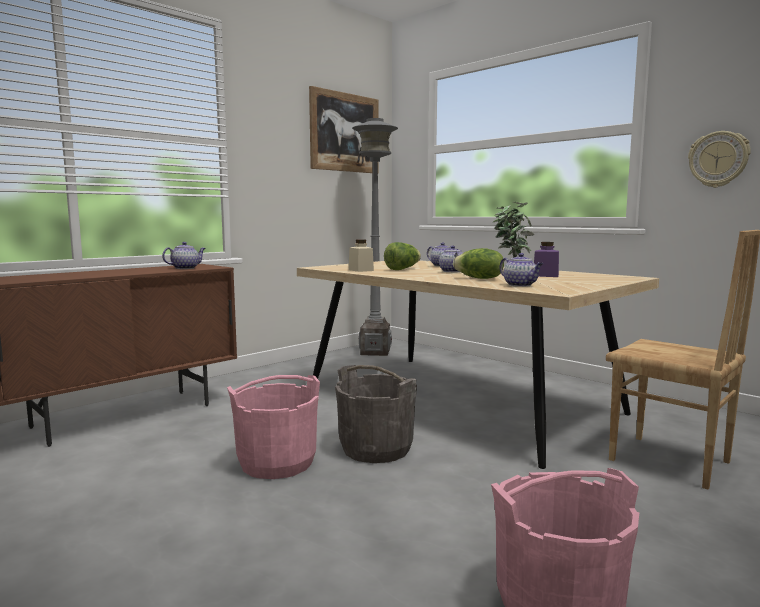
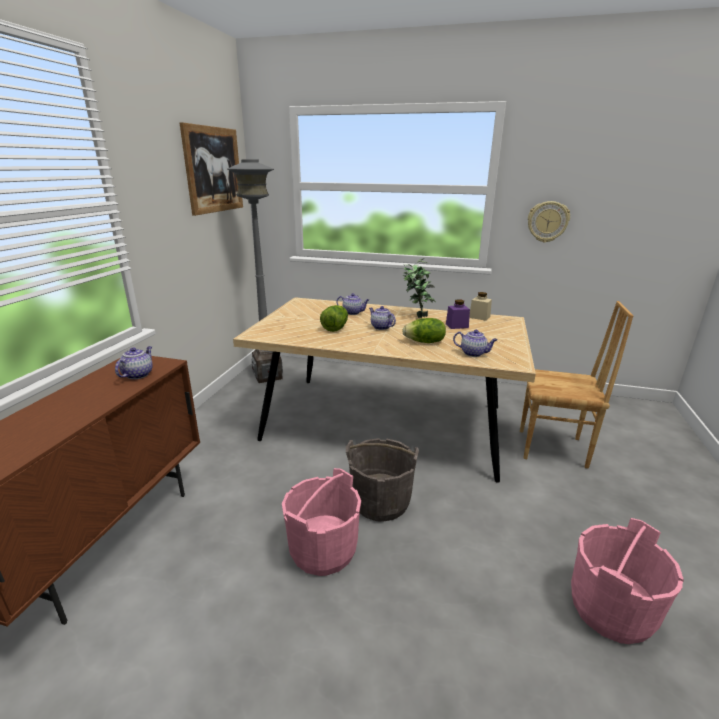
camera: 30 degrees left, 15 degrees up
(361, 270) = (305, 337): beige jar -> beige jar (479, 317)

